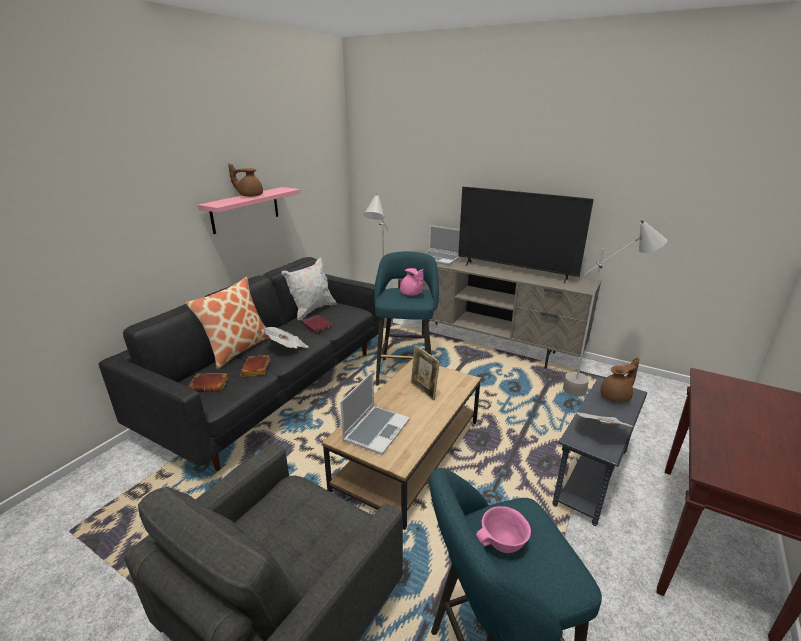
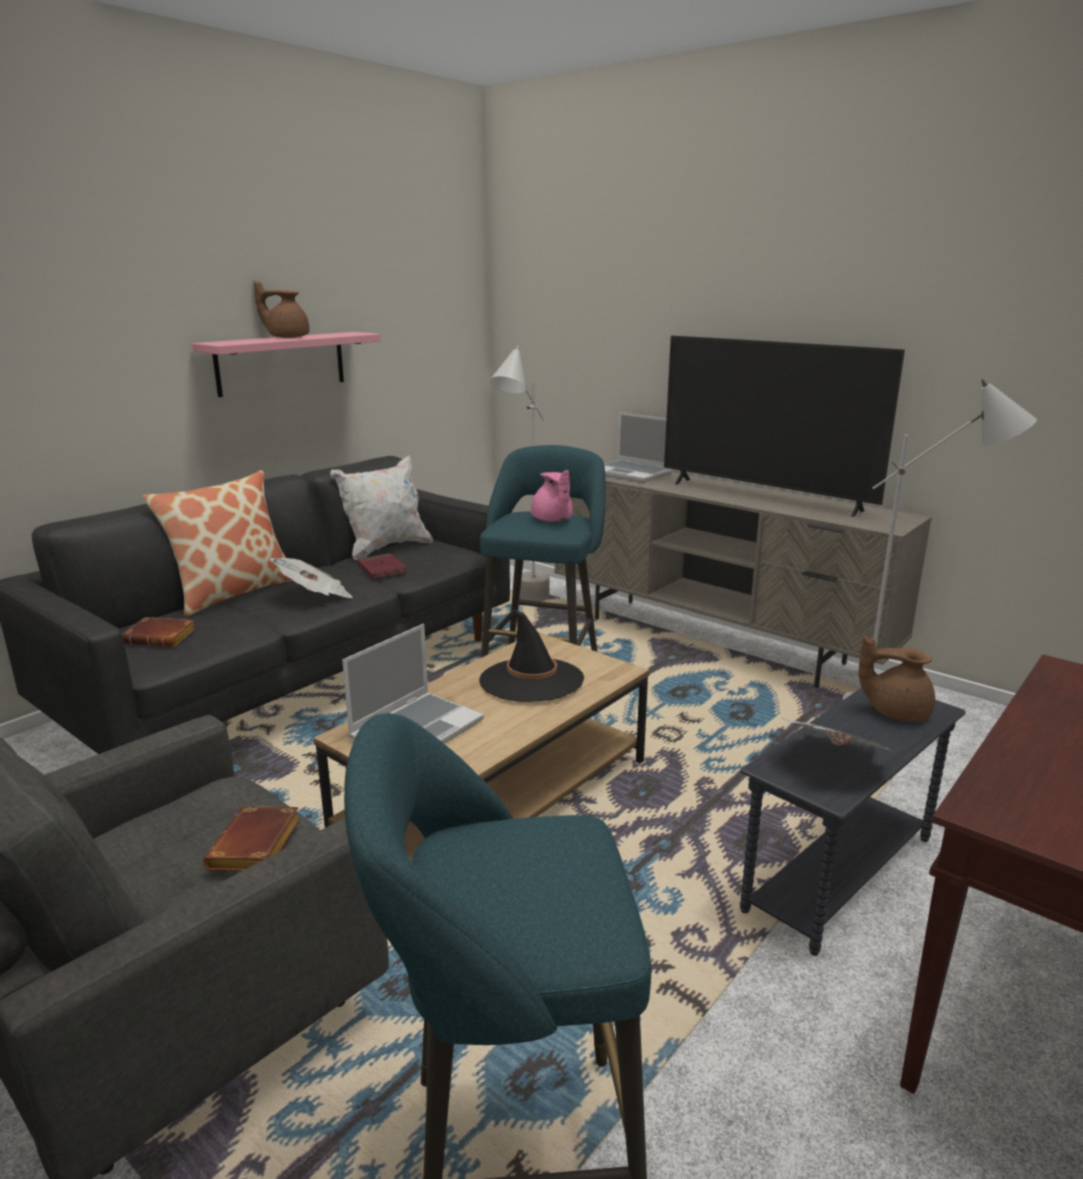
camera: 10 degrees right, 5 degrees down
(257, 369) = (249, 621): brown book -> brown book (257, 848)
(423, 391) = (531, 680): picture frame -> black hat
(502, 544) = (494, 869): pink bowl -> none
(616, 396) = (895, 711): brown teapot -> brown teapot turned 150 degrees counterclockwise

